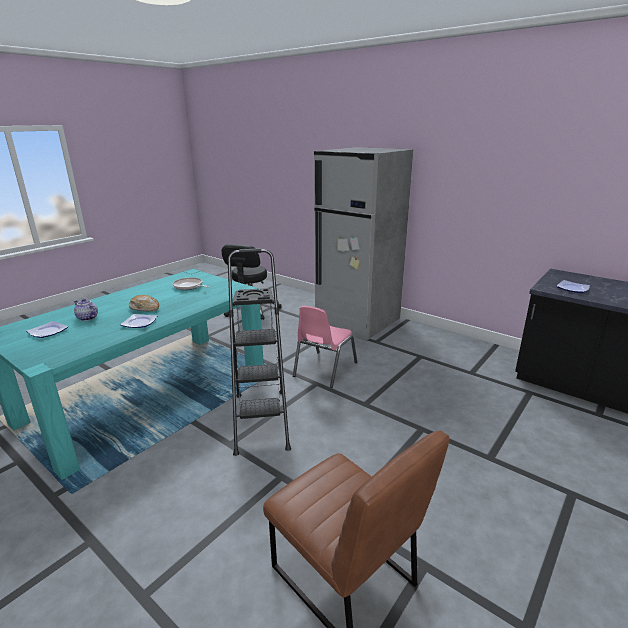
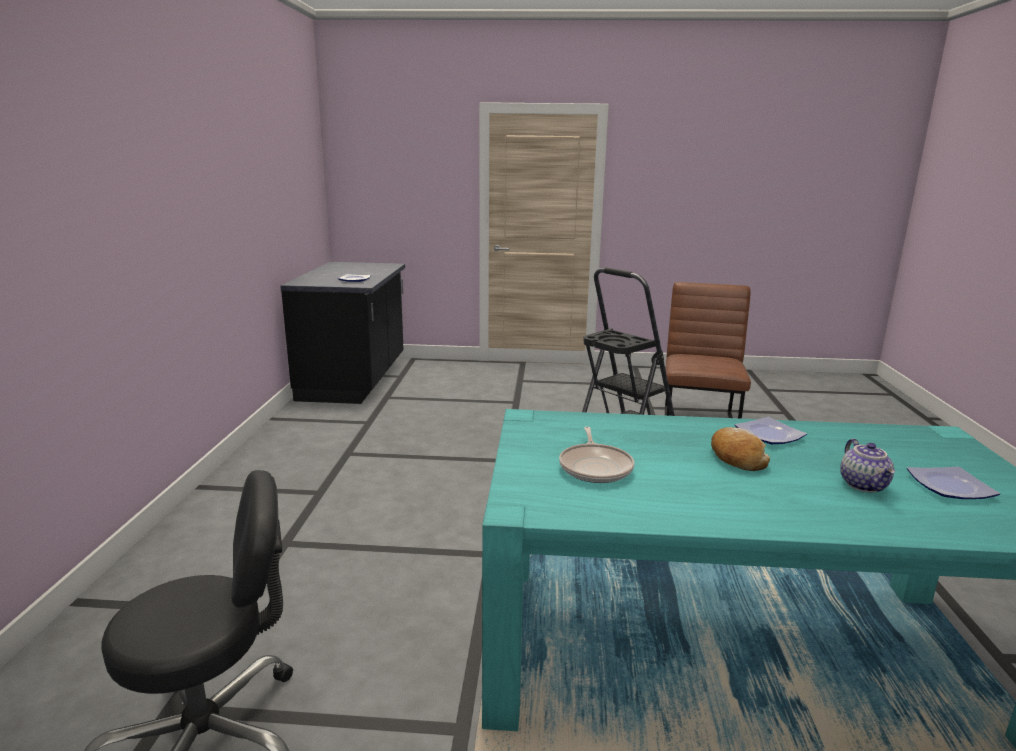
camera: 125 degrees left, 5 degrees down
(324, 369) = (455, 507): pink chair -> none
(358, 321) = (229, 531): grey fridge -> none

